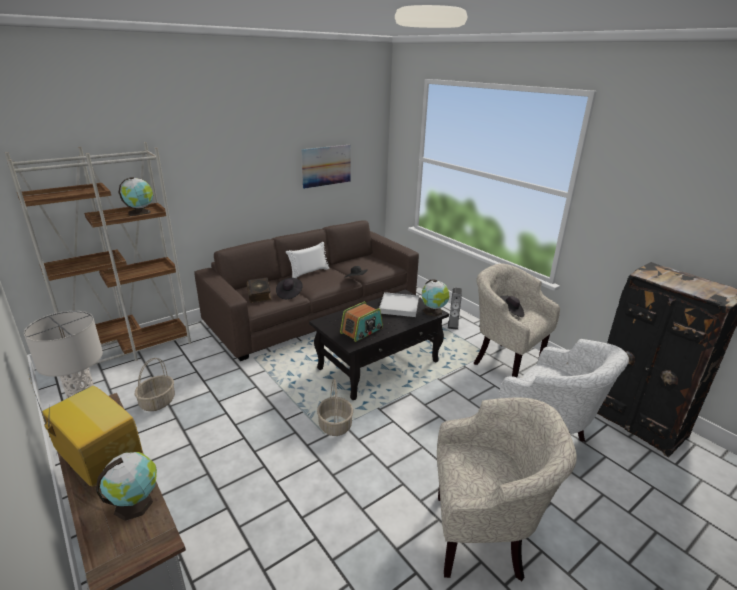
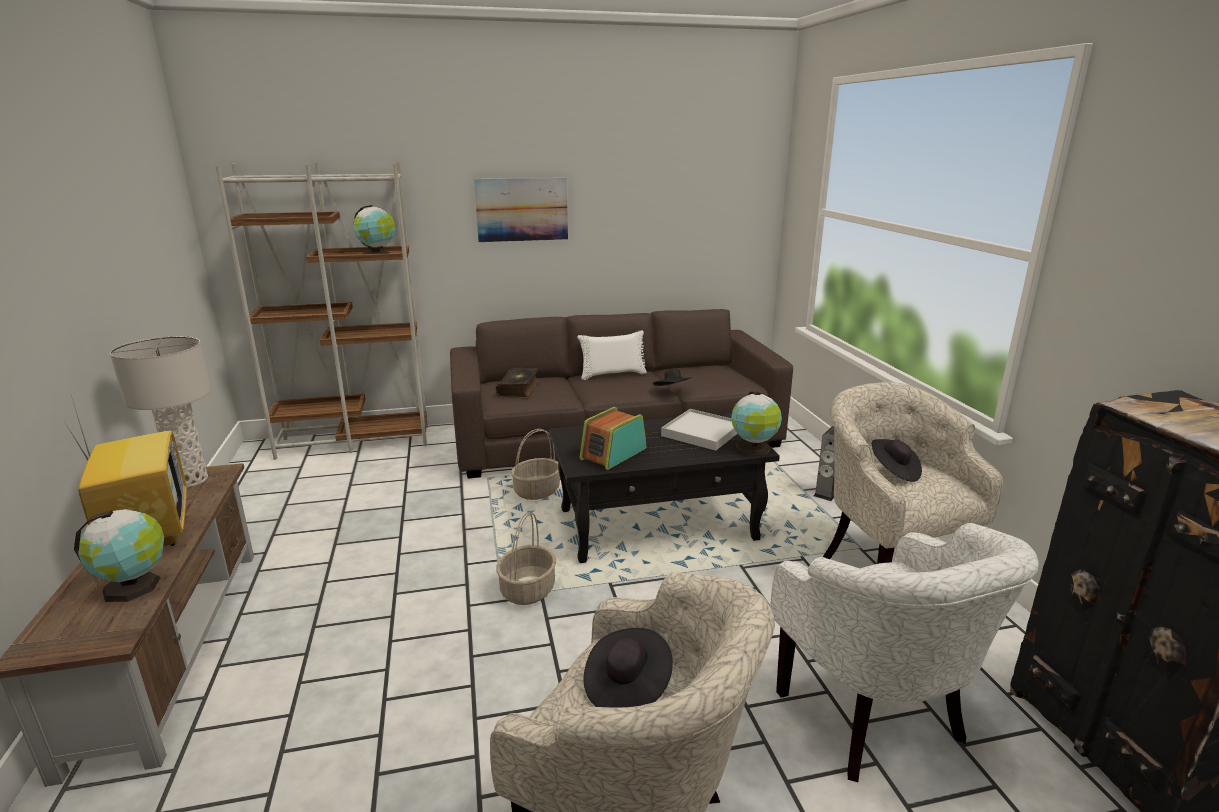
camera: 25 degrees right, 5 degrees down
(157, 402) = (334, 504): basket -> basket (537, 491)
(289, 294) = (559, 394): black hat -> black hat (627, 686)
(326, 166) = (669, 218): picture -> picture (522, 209)
(362, 331) = (612, 454): radio -> radio turned 150 degrees clockwise

